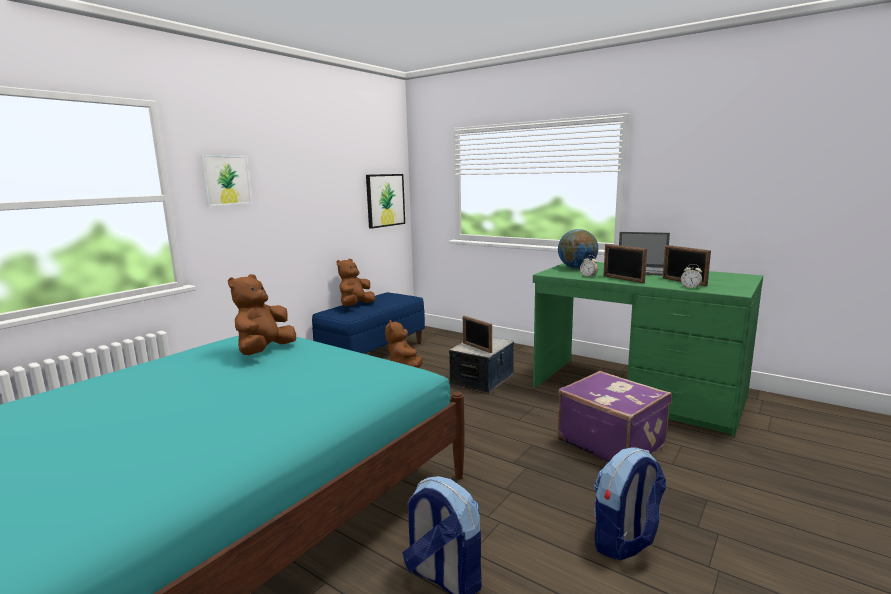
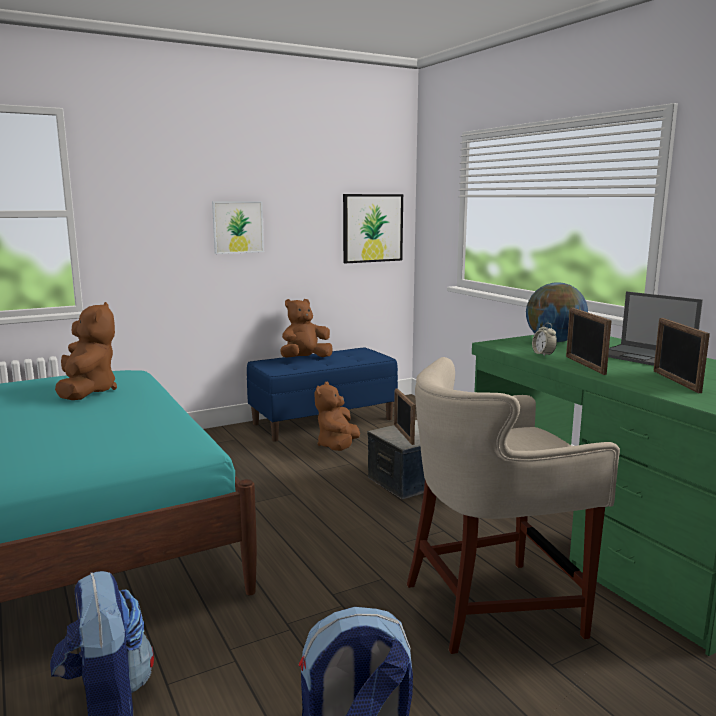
camera: 25 degrees right, 0 degrees up
(226, 180) = (143, 196): picture -> picture (238, 227)
(264, 351) = (87, 392): brown plush toy -> brown plush toy turned 120 degrees clockwise
(611, 442) = (494, 607): purple suitcase -> beige stool
(690, 287) = (665, 391): alarm clock -> none

